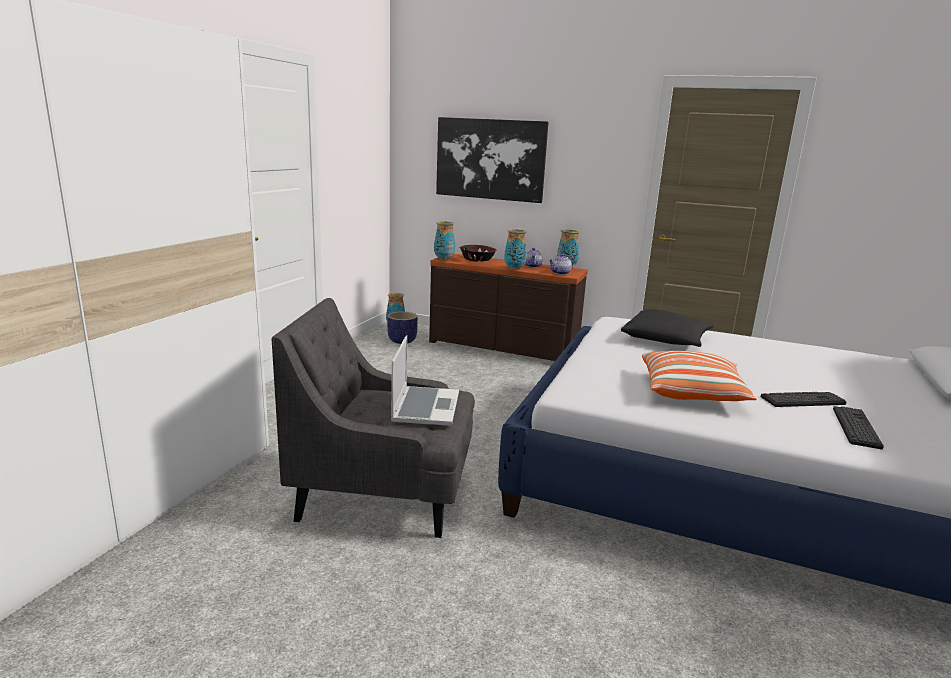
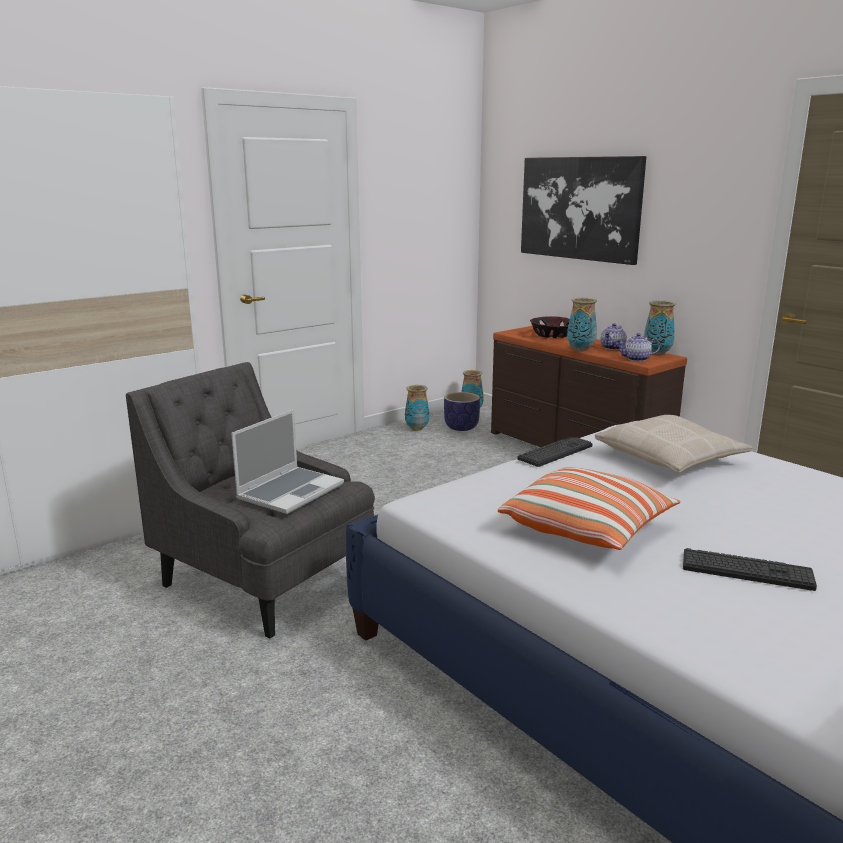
camera: 30 degrees right, 0 degrees up
(443, 259) = (510, 333): vase -> vase (416, 428)
(666, 339) = (670, 458): black pillow -> beige pillow
(856, 427) = (771, 623): keyboard -> keyboard (555, 452)

